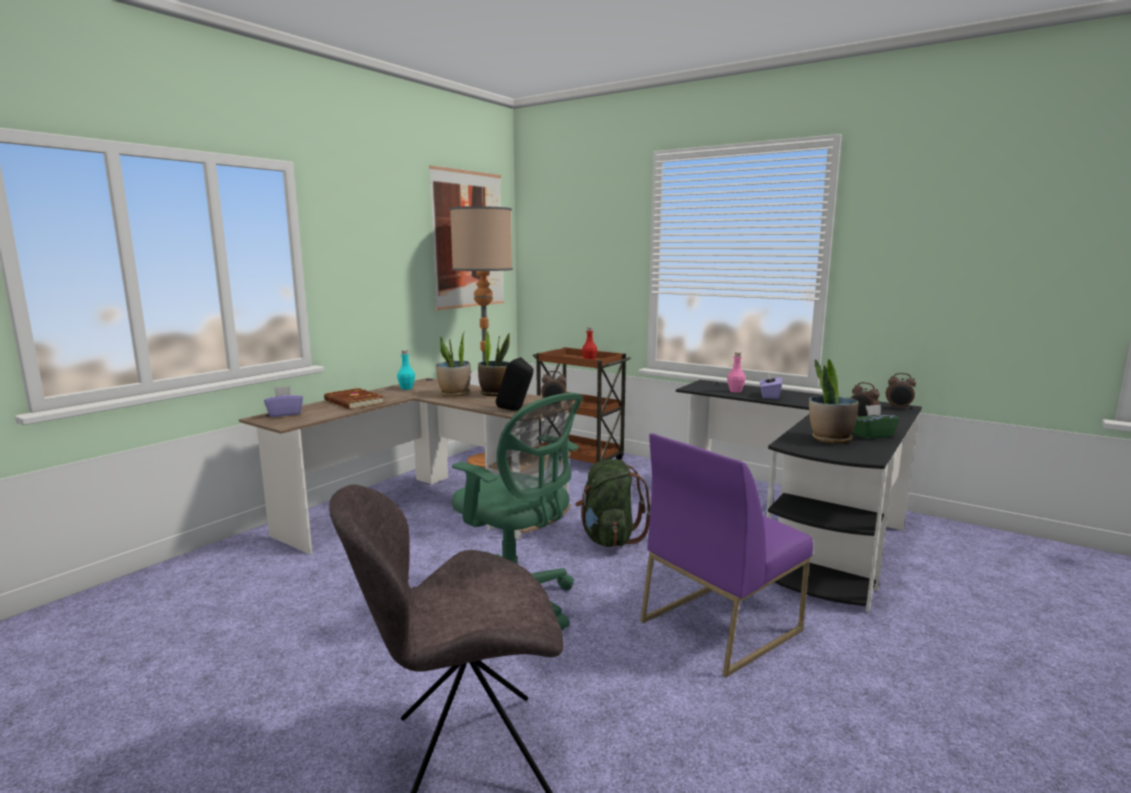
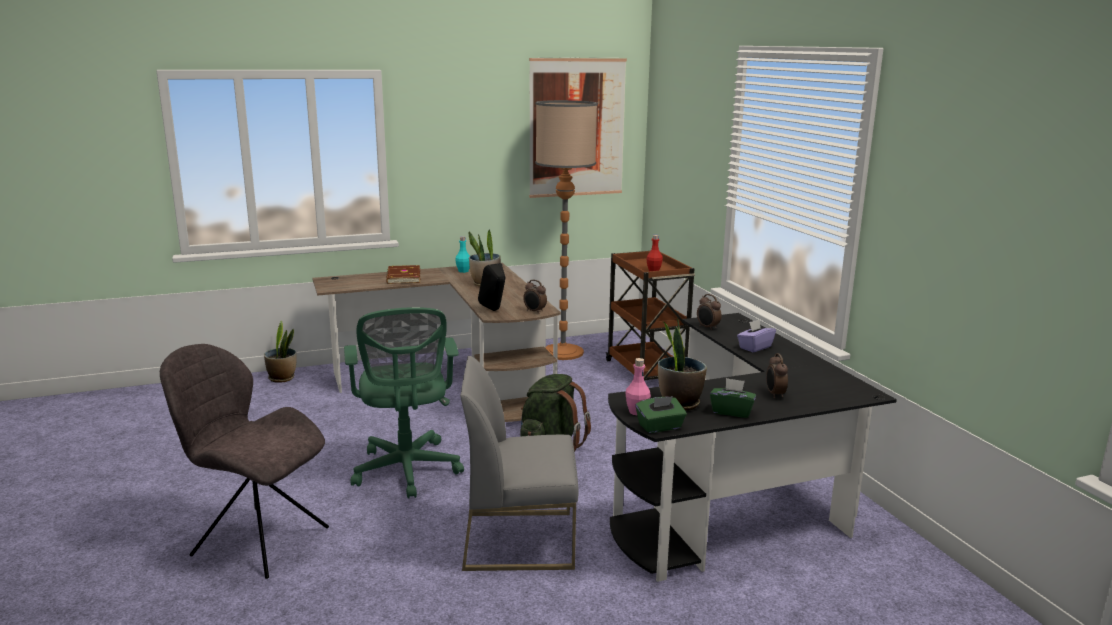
camera: 35 degrees right, 5 degrees up
(284, 414) = (342, 279): purple tissue box -> none
(495, 393) = (516, 290): potted plant -> potted plant (282, 378)
(720, 625) = (520, 539): purple chair -> grey chair
(735, 391) = (735, 334): pink bottle -> pink bottle (637, 412)
(865, 457) = (660, 427): none -> green tissue box
(898, 407) = (857, 393): alarm clock -> alarm clock (707, 327)

